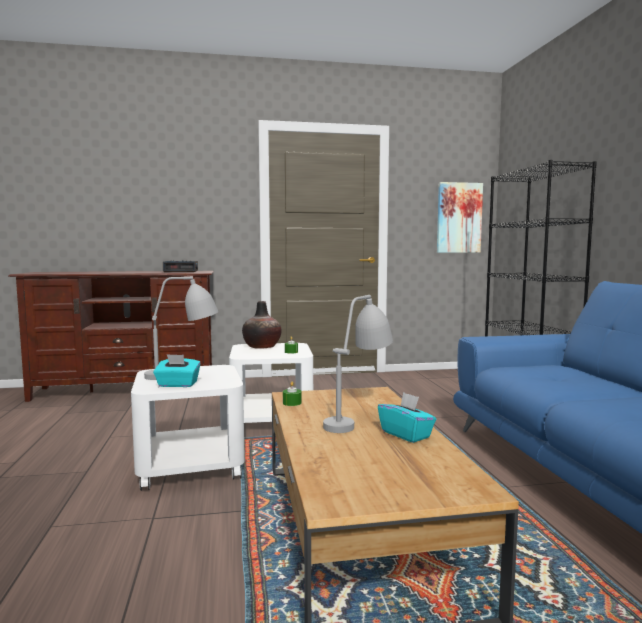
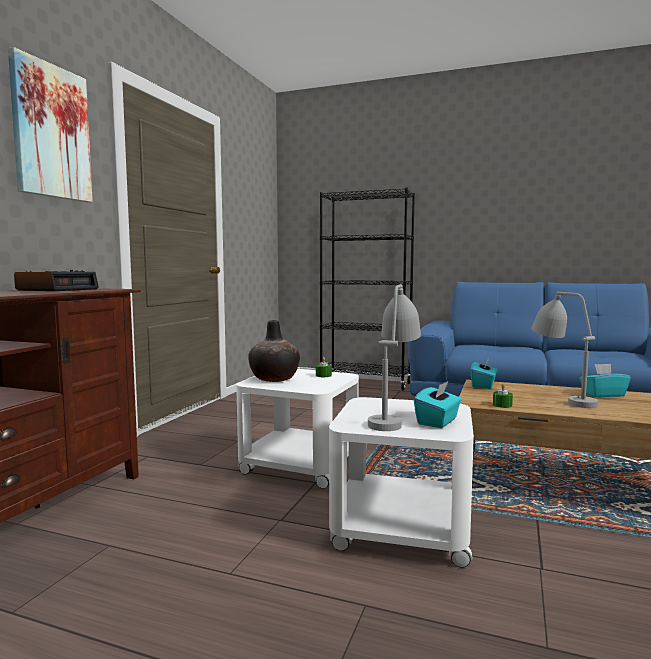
camera: 60 degrees left, 0 degrees up
(367, 393) = (483, 385): none -> turquoise tissue box
(459, 218) = (261, 228): picture -> picture (51, 132)

